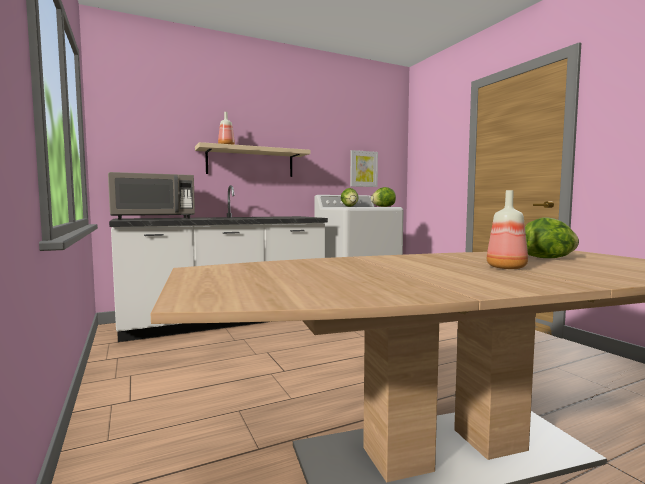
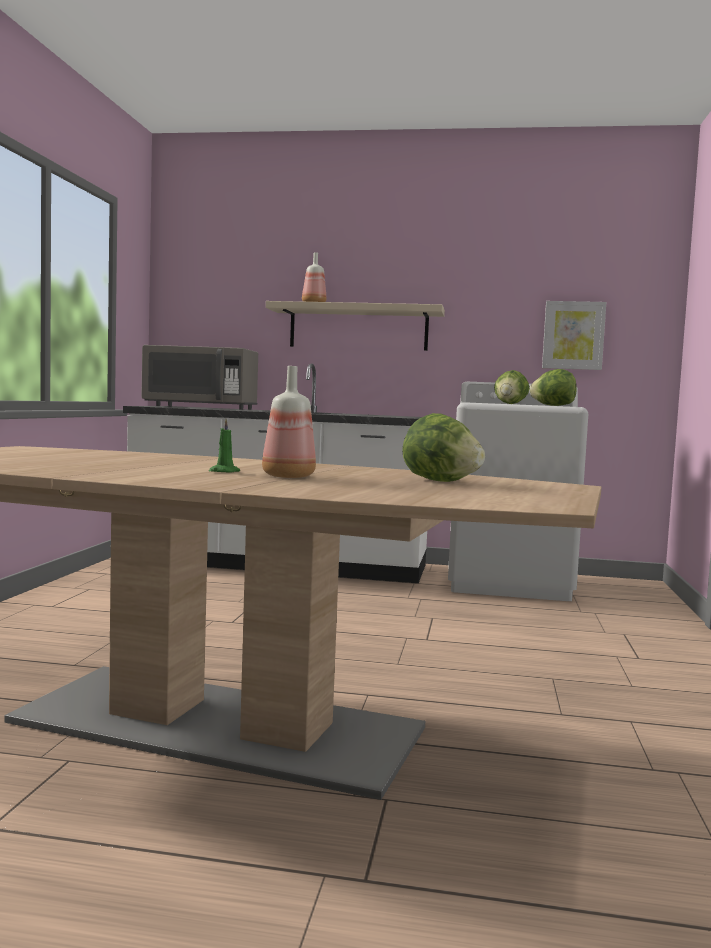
camera: 35 degrees right, 0 degrees up
(463, 270) = (223, 472): none -> green candle

